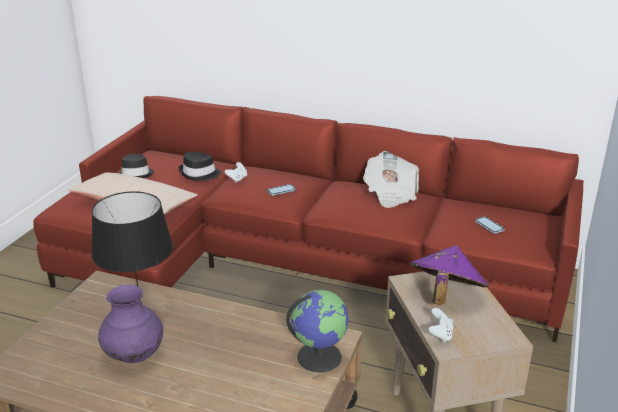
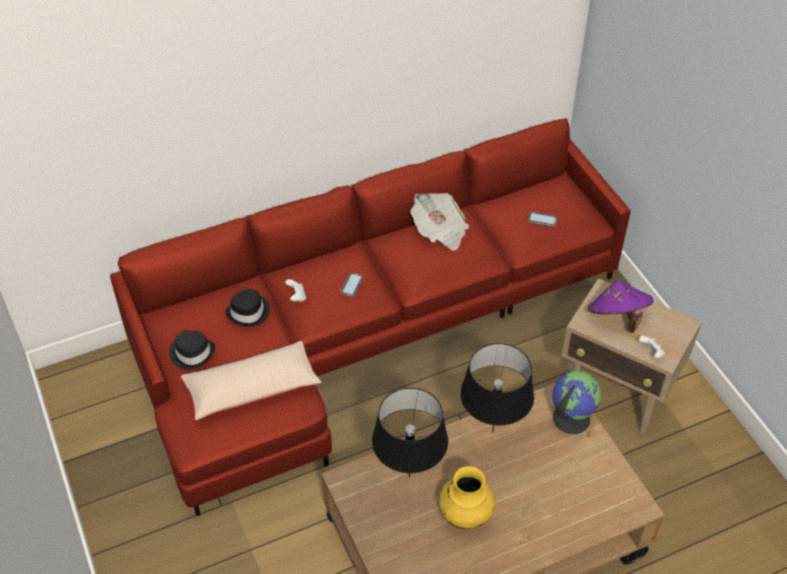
camera: 45 degrees left, 20 degrees up
(134, 356) = (466, 514): purple vase -> yellow vase
(242, 323) = (492, 432): none -> black table lamp

